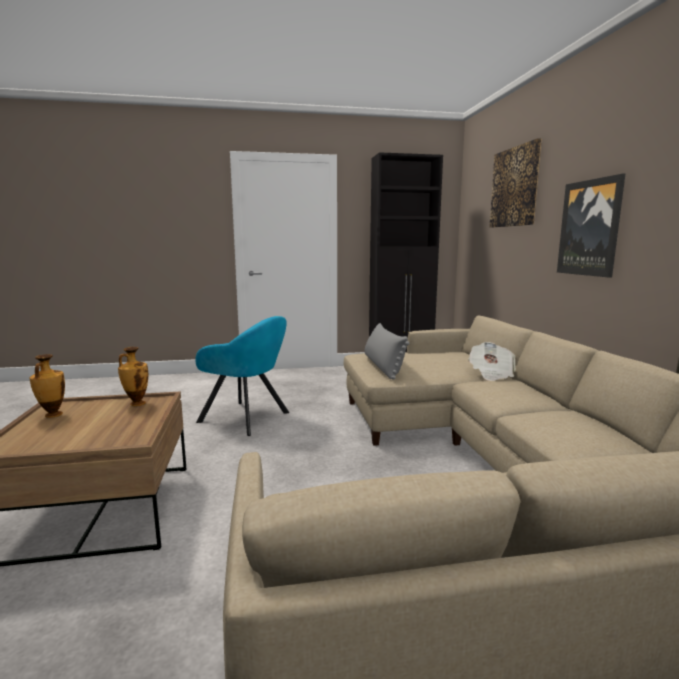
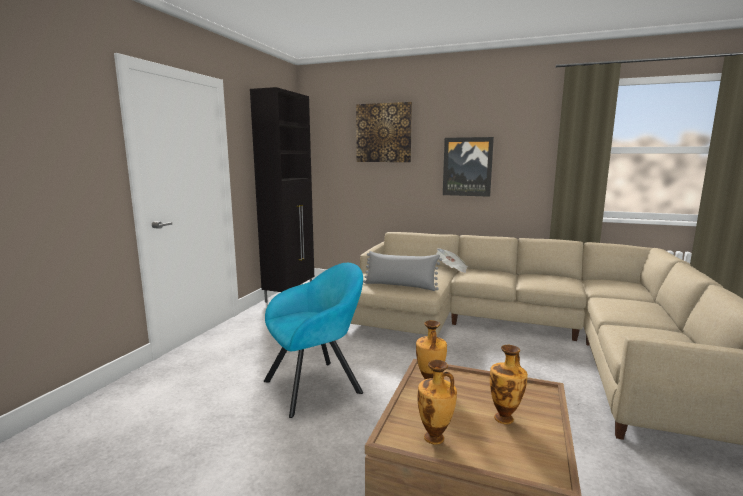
camera: 60 degrees left, 0 degrees up
(82, 431) = (505, 418): none -> vase

